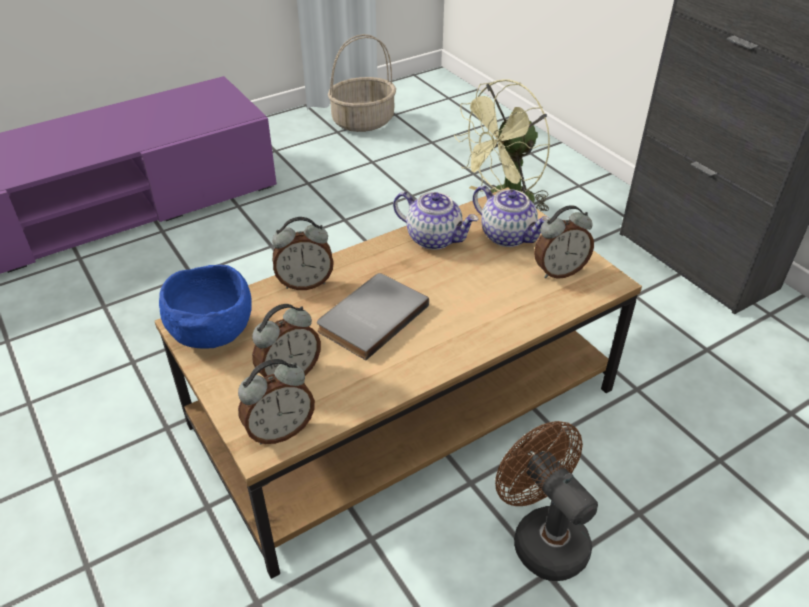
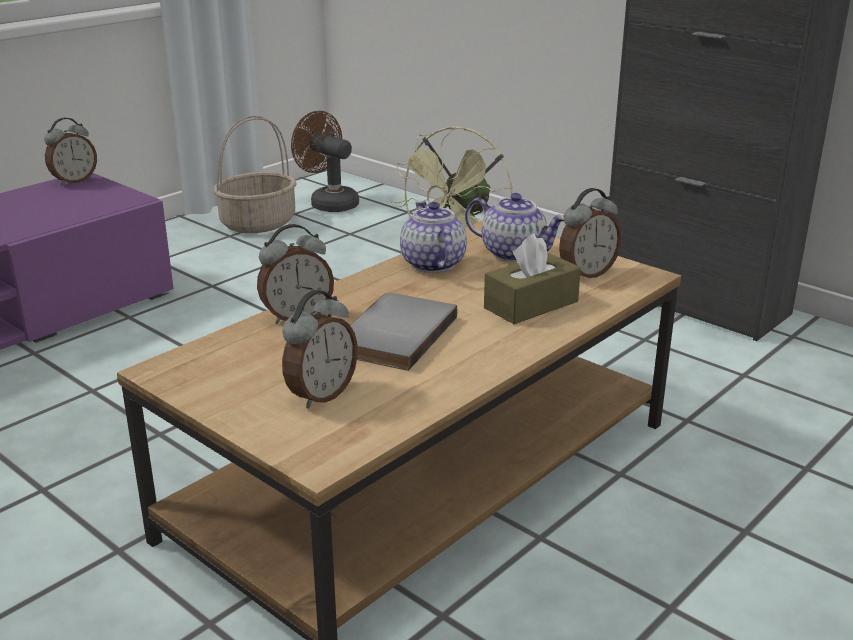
camera: 15 degrees left, 15 degrees down
(212, 333) = (201, 372): blue bowl -> none
(280, 430) = (336, 444): alarm clock -> alarm clock (74, 181)
(434, 238) = (431, 264): teapot -> teapot turned 120 degrees counterclockwise
(495, 301) = (531, 305): none -> brown tissue box
(542, 537) = (648, 574): brown fan -> brown fan (329, 203)

